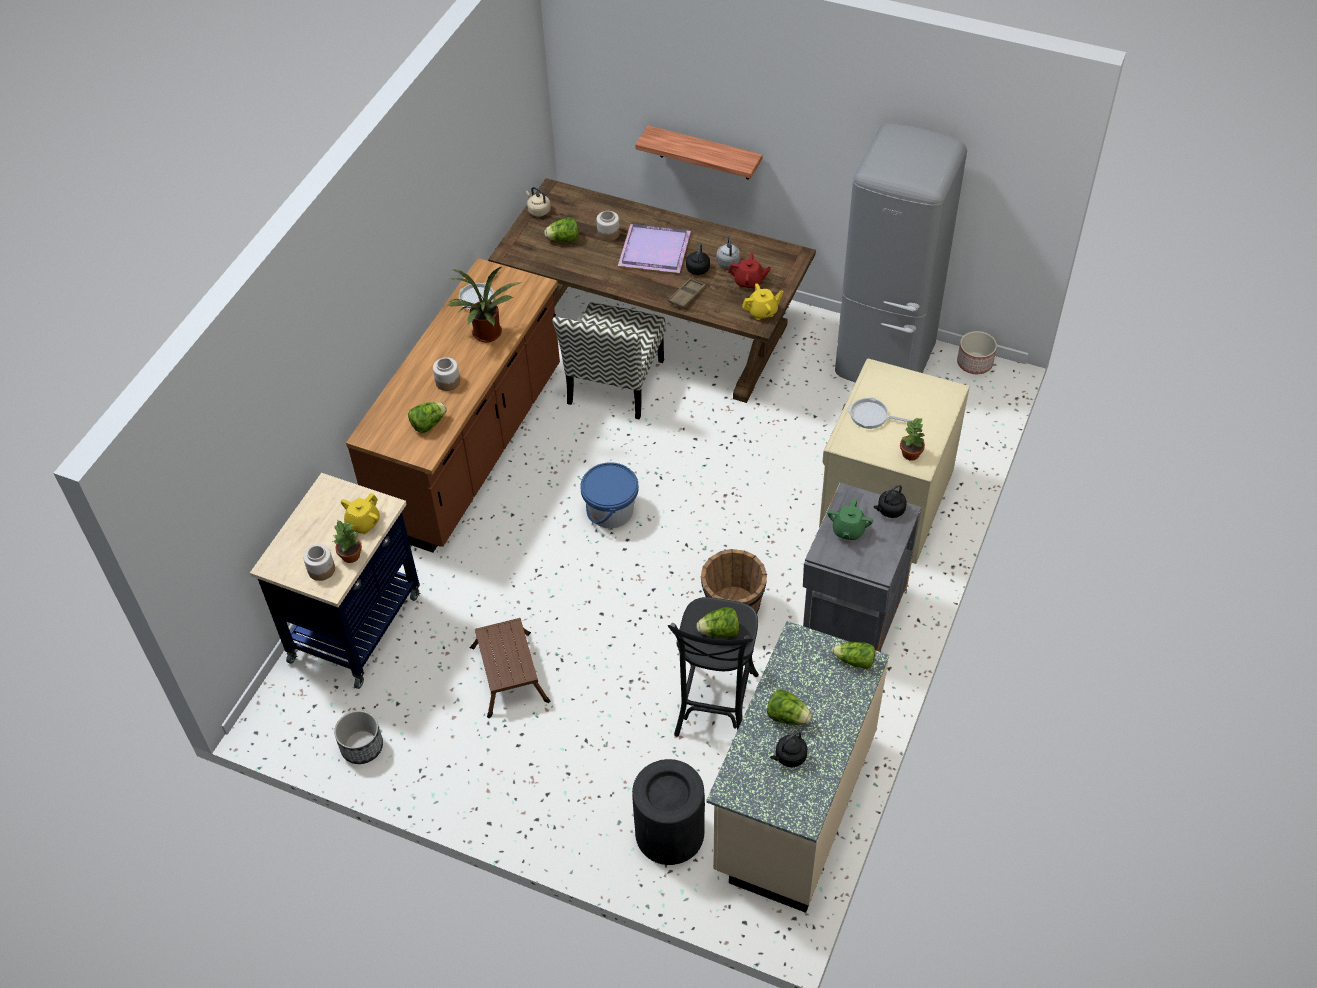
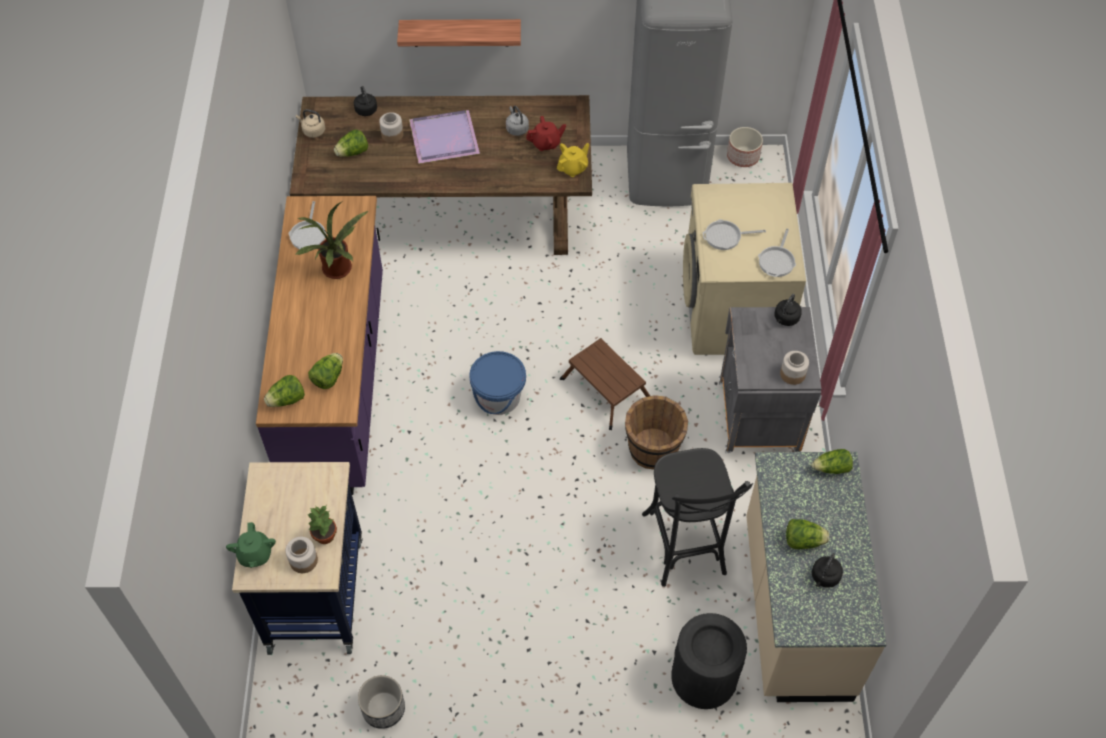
camera: 25 degrees left, 5 degrees up
(363, 524) = (320, 499): yellow teapot -> none
(447, 382) = (324, 329): jar -> jar (792, 374)
(472, 450) = (338, 381): brown counter -> purple counter
(509, 674) = (486, 585): brown step ladder -> brown step ladder (606, 389)
(615, 383) = (440, 274): chair -> none
(687, 296) = (497, 173): brown tray -> none
(698, 268) = (493, 143): black kettle -> black kettle (366, 109)
(719, 632) = (695, 483): lettuce -> lettuce (287, 400)
(848, 530) = (761, 349): green teapot -> green teapot (255, 555)
(911, 454) = (777, 261): potted plant -> frying pan

